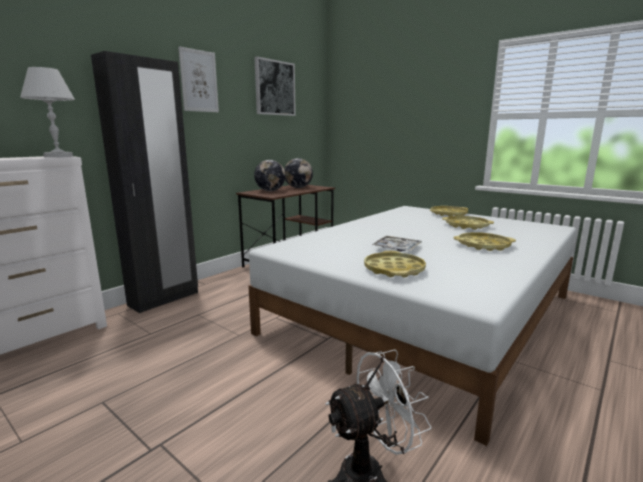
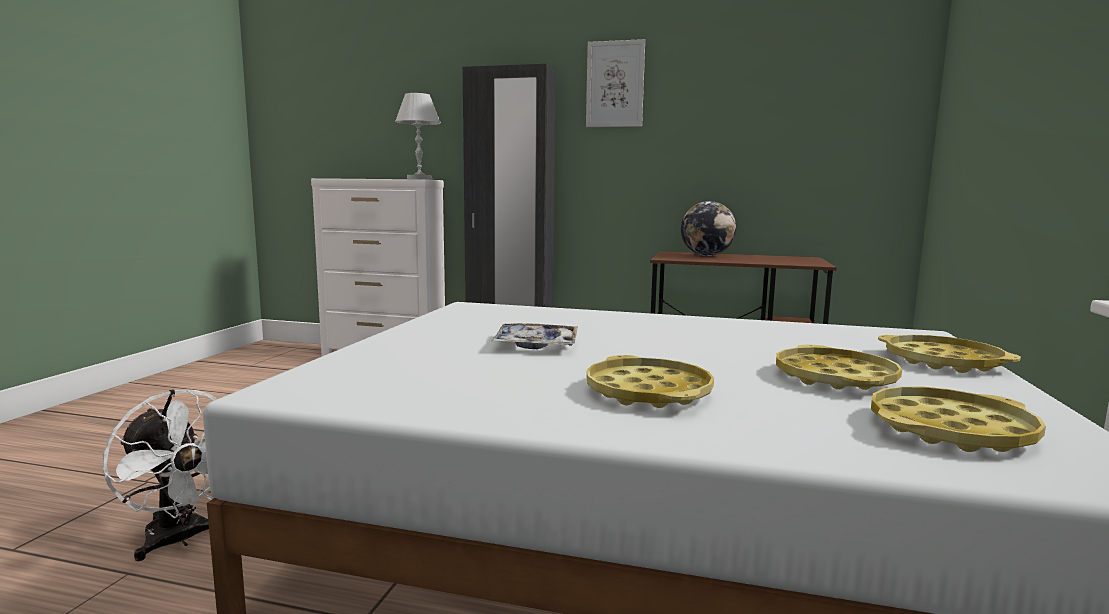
camera: 65 degrees right, 5 degrees down
(274, 88) = (772, 76): picture -> none
(298, 187) = (771, 259): globe -> none
(394, 269) = (412, 349): yellow tray -> yellow tray (950, 430)

